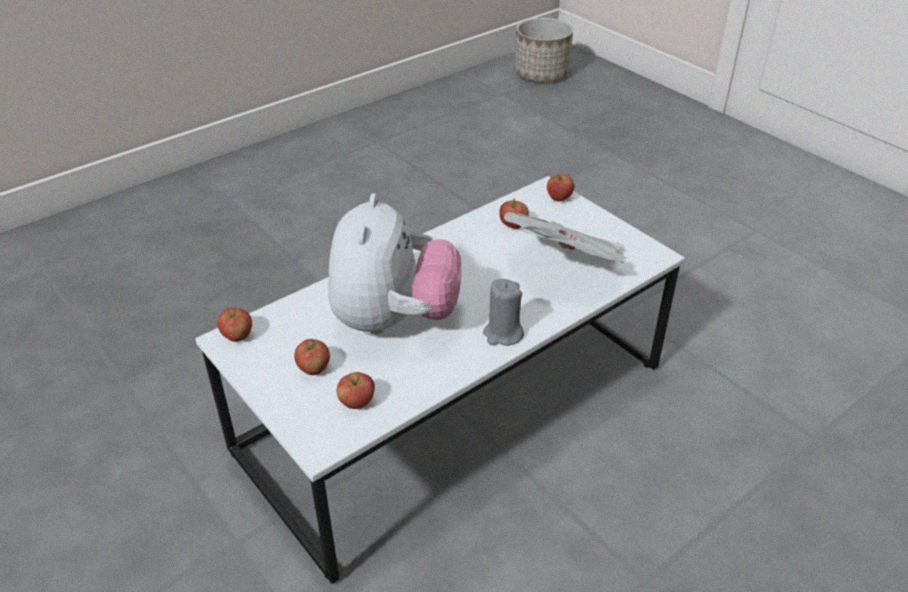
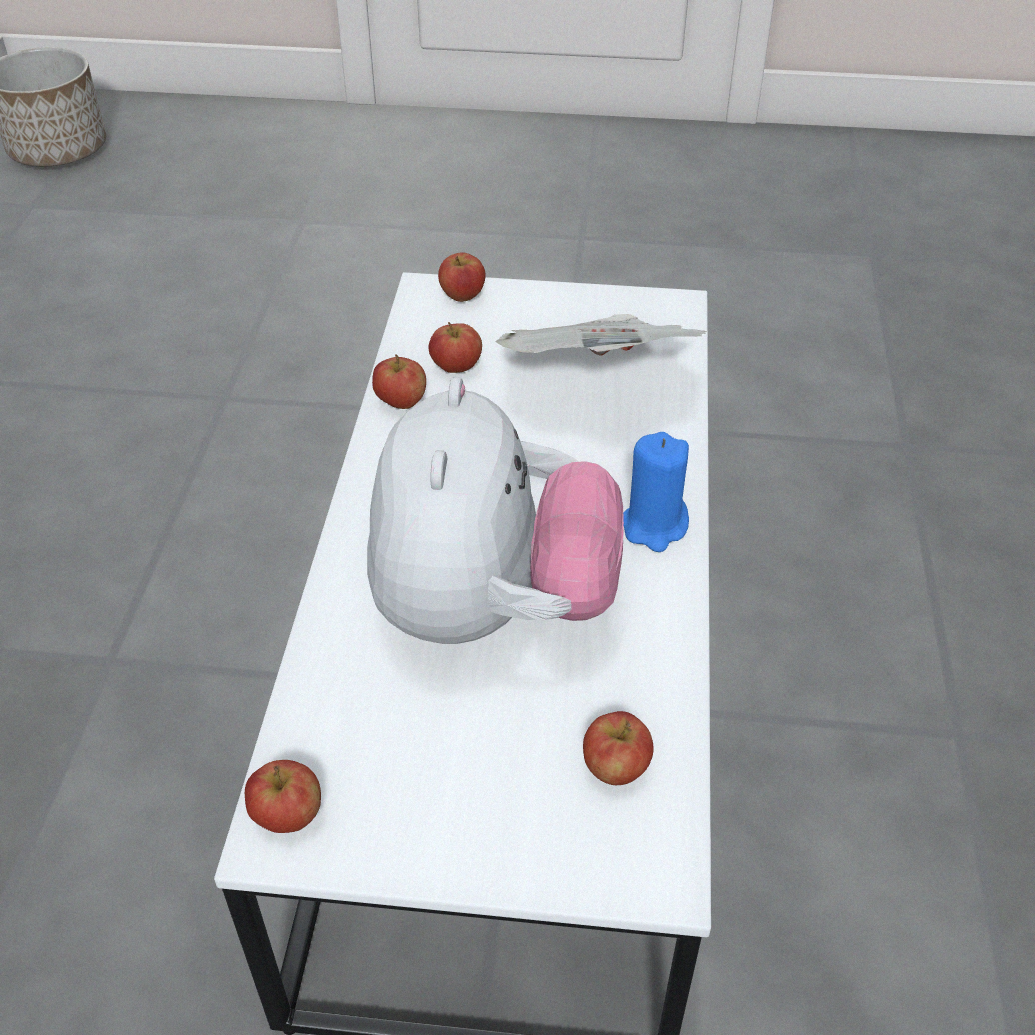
camera: 45 degrees left, 5 degrees up
(313, 369) = (484, 770): apple -> apple (401, 402)
(394, 320) = (491, 609): plush toy -> plush toy turned 45 degrees clockwise
(503, 334) = (654, 526): grey candle -> blue candle

